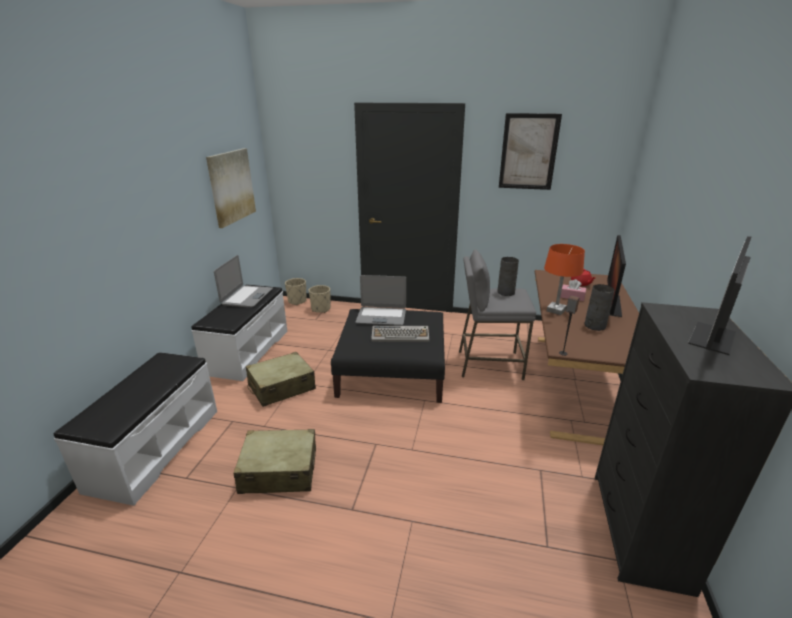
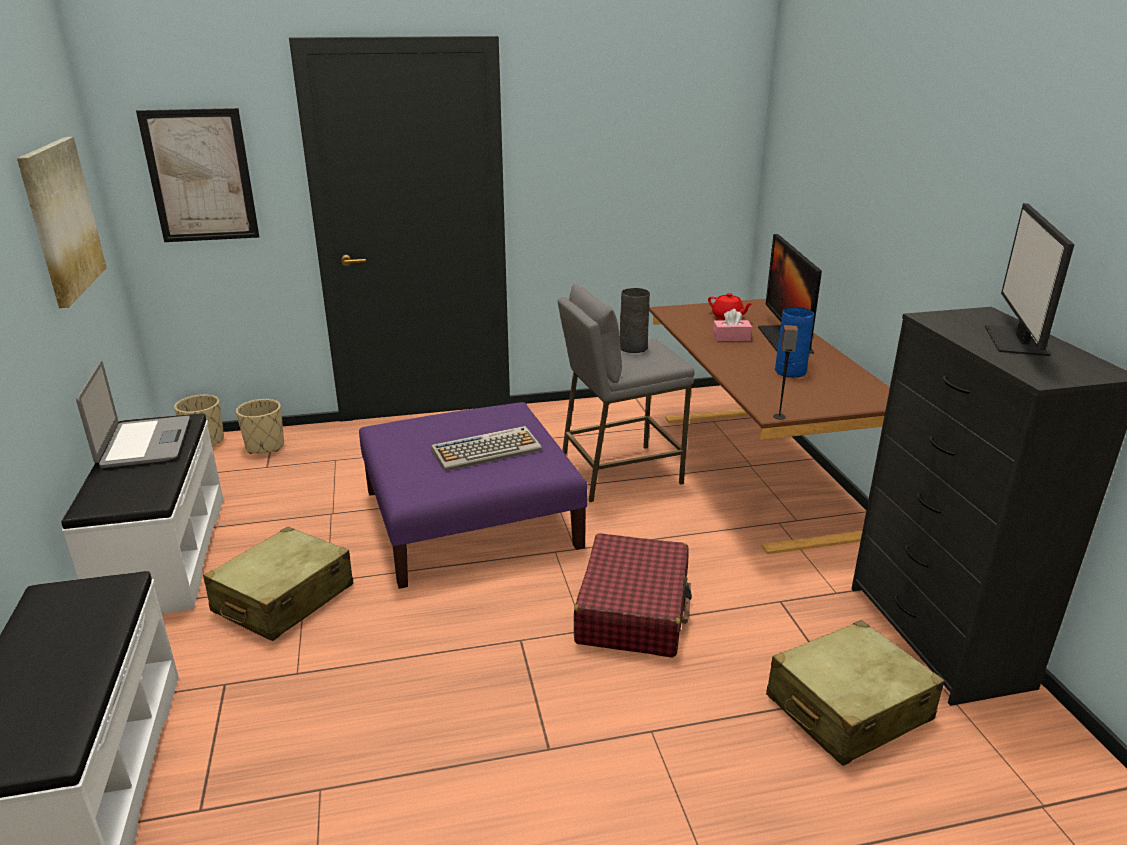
camera: 25 degrees left, 0 degrees up
(279, 471) = (380, 735): beige suitcase -> beige suitcase (847, 708)
(381, 316) = (431, 428): laptop -> none
(392, 370) = (471, 518): black ottoman -> purple ottoman
(446, 447) = (633, 610): none -> red suitcase
(528, 152) = (609, 115): picture -> picture (200, 176)
(556, 310) = (724, 360): orange table lamp -> none
(594, 326) = (789, 372): grey vase -> blue vase

